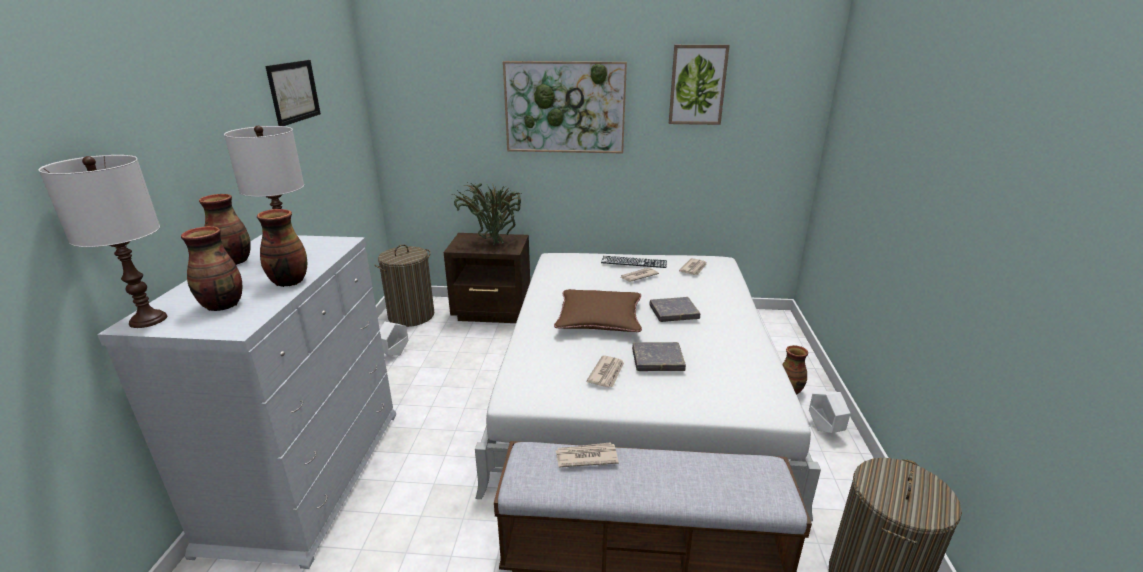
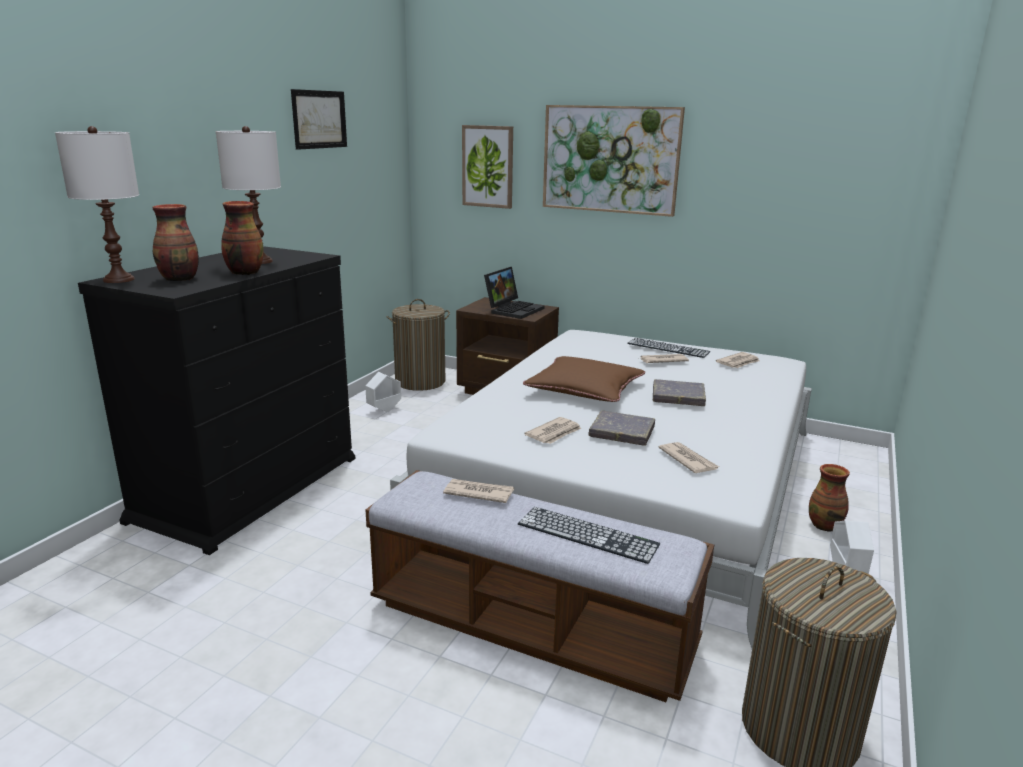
camera: 20 degrees right, 5 degrees down
(235, 261) = (216, 257): vase -> none
(308, 475) = (249, 488): white dresser -> black dresser
(493, 243) = (513, 309): potted plant -> laptop
(697, 85) = (770, 137): picture -> picture (488, 166)
(700, 478) = (587, 534): none -> keyboard
(722, 377) = (688, 460): none -> newspaper

